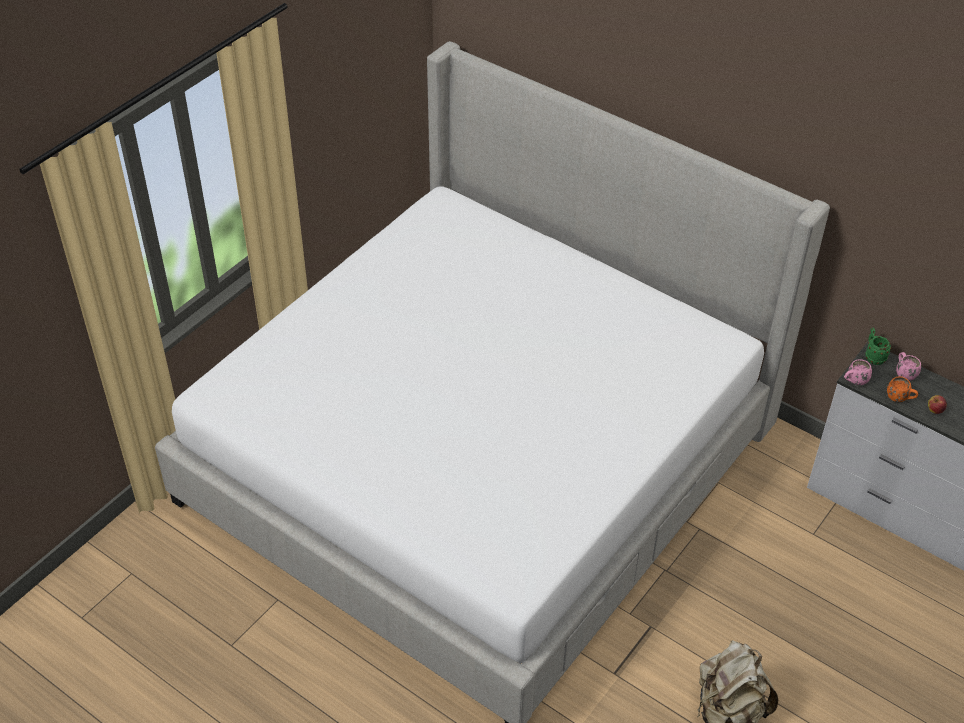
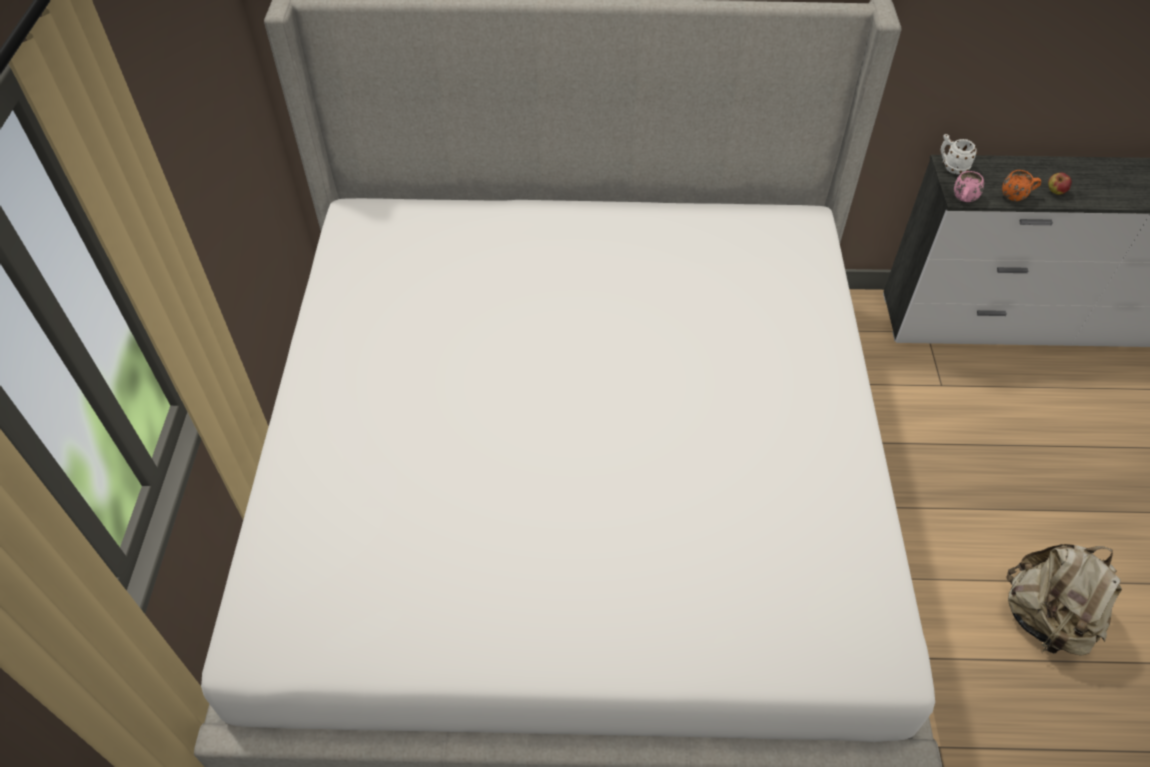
camera: 35 degrees left, 5 degrees up
(873, 356) = (951, 167): green mug -> white mug
(903, 373) = (993, 170): pink mug -> none

